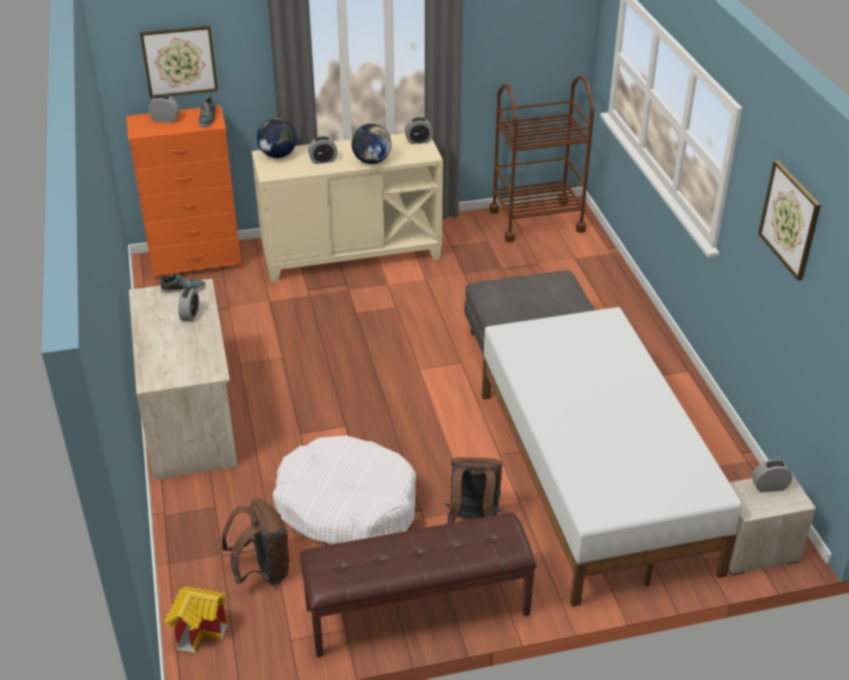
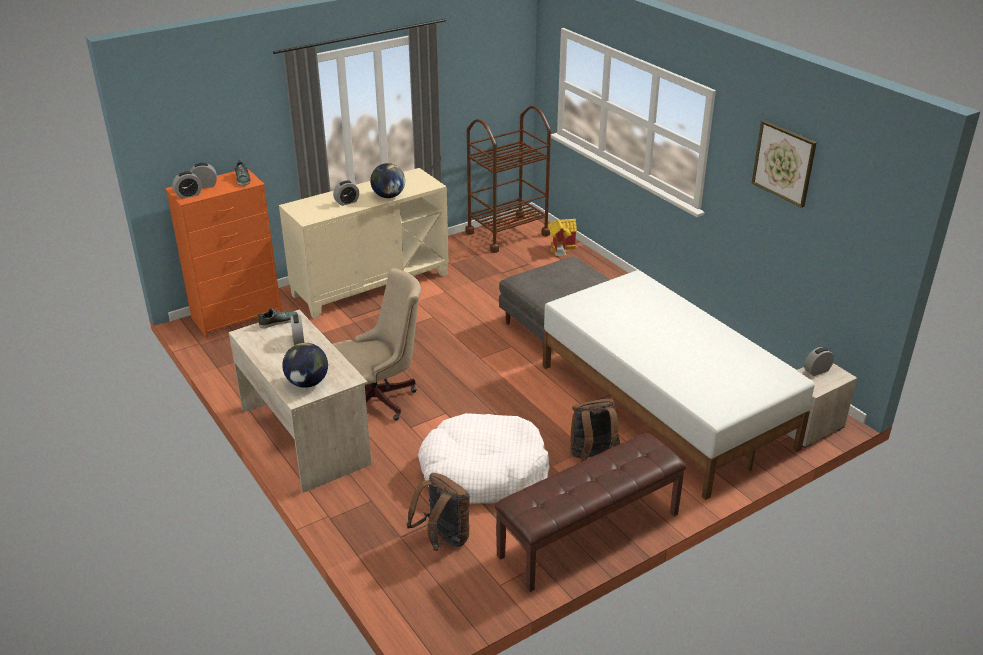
camera: 20 degrees left, 5 degrees down
(179, 61) = (208, 132): picture -> none
(200, 630) = (418, 599): toy house -> toy house (561, 248)
(278, 155) = (305, 204): globe -> globe (307, 383)
(288, 393) = (381, 399): none -> beige office chair
(418, 141) = (417, 176): alarm clock -> alarm clock (188, 195)

